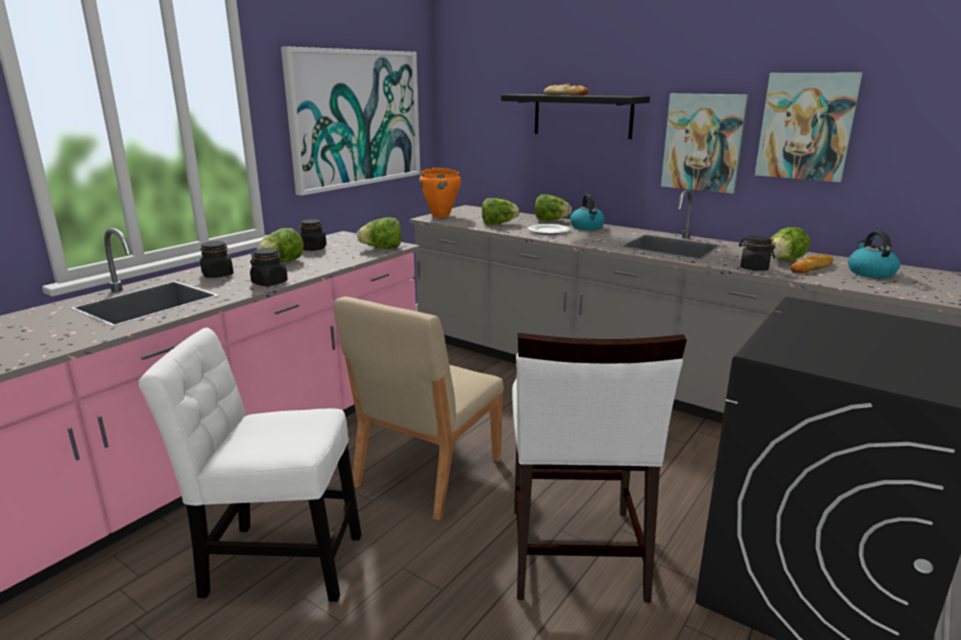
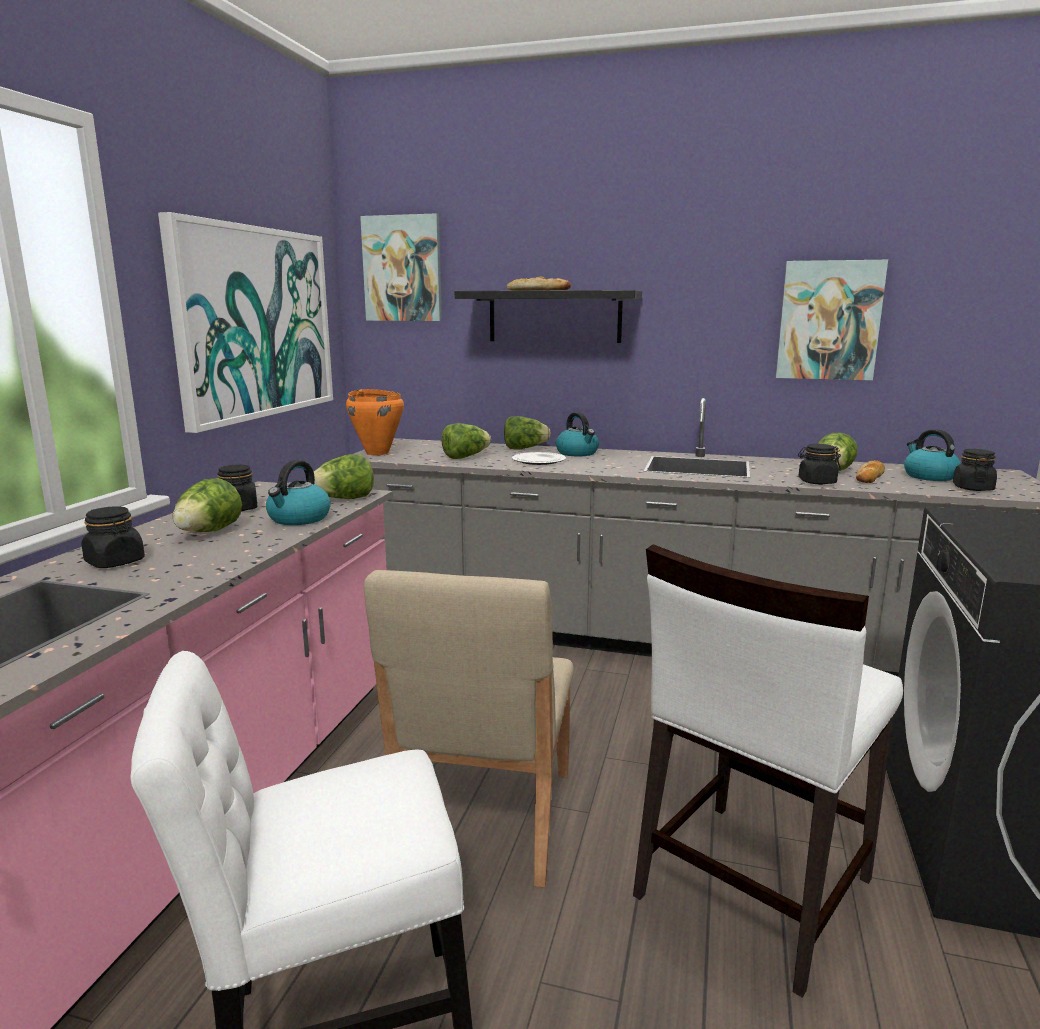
camera: 20 degrees left, 5 degrees down
(270, 283) = (221, 564): black jar -> black jar (972, 488)
(341, 259) = (299, 519): none -> kettle
(574, 553) = (750, 887): white chair -> white chair turned 60 degrees clockwise
(703, 142) = (711, 343): picture -> picture (403, 269)

